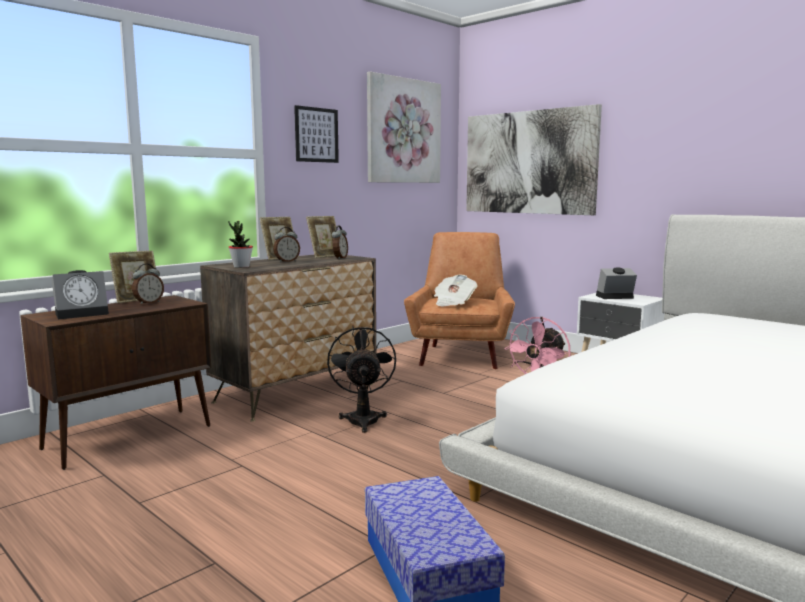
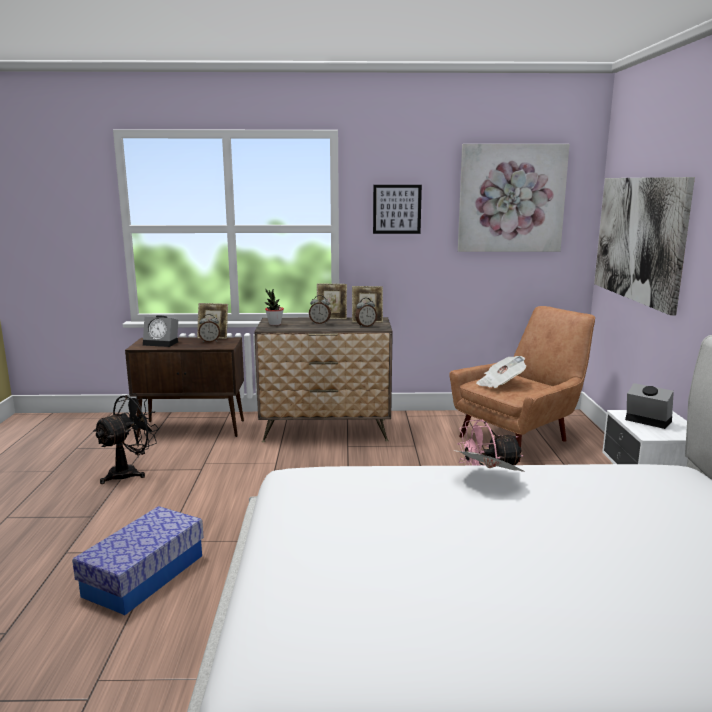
camera: 45 degrees right, 5 degrees up
(362, 418) = (322, 465): black fan -> black fan (129, 472)
(660, 339) = (491, 479): none -> newspaper

